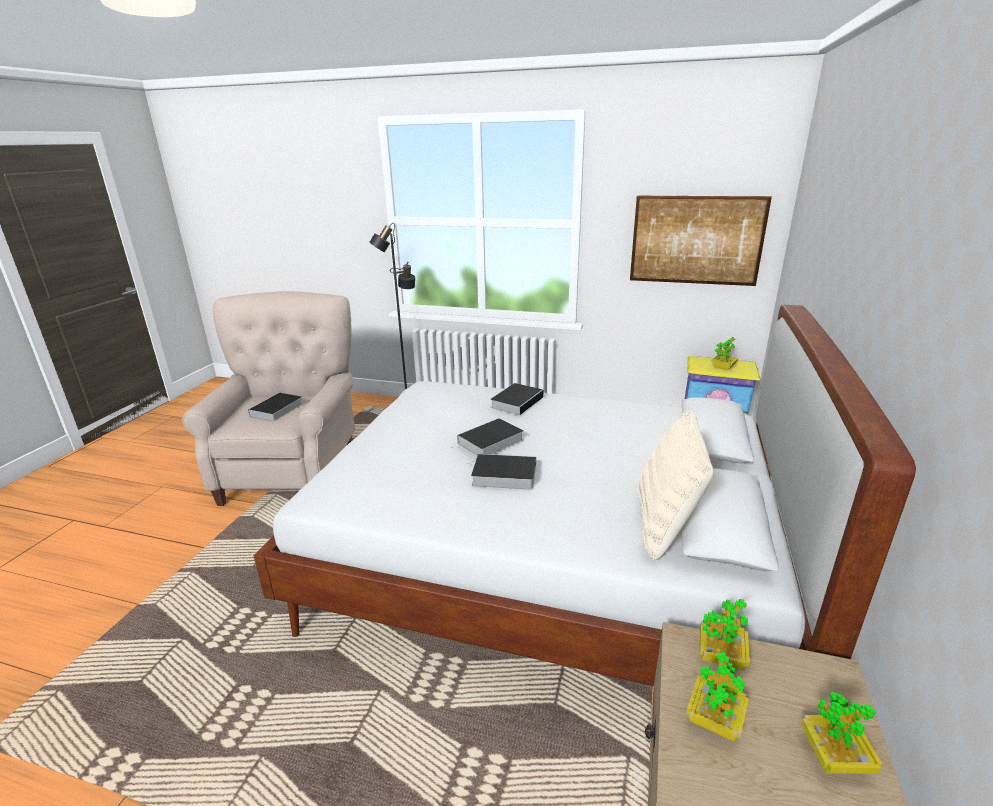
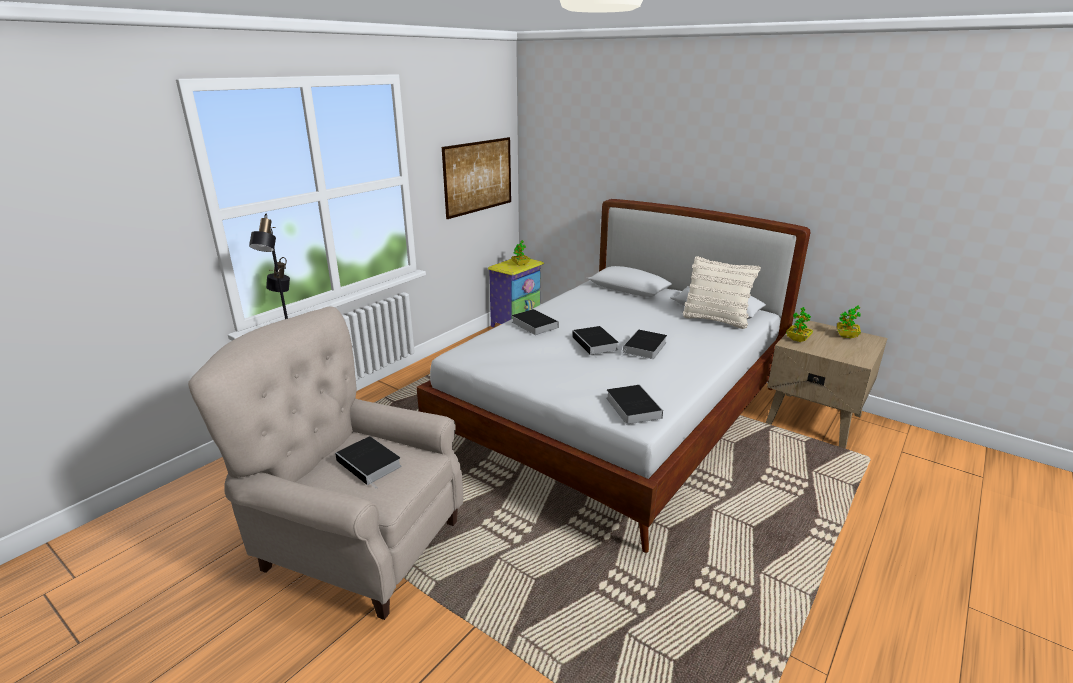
camera: 70 degrees left, 0 degrees up
(341, 488) = (631, 407): none -> book
(714, 720) = (832, 350): potted plant -> none

